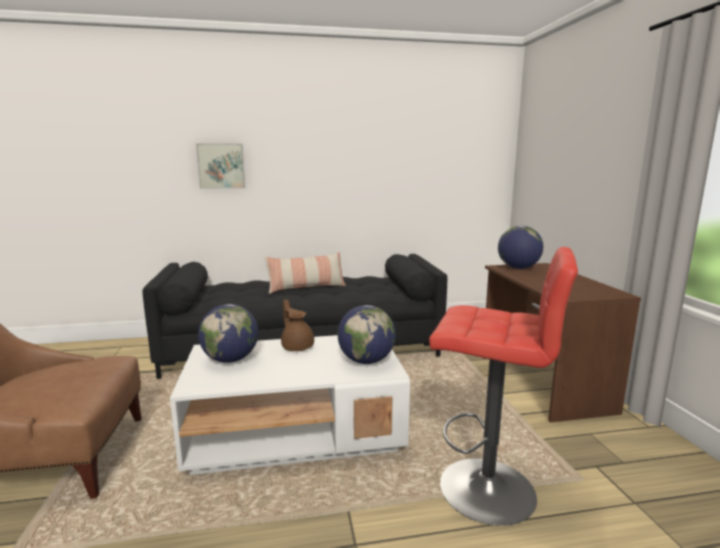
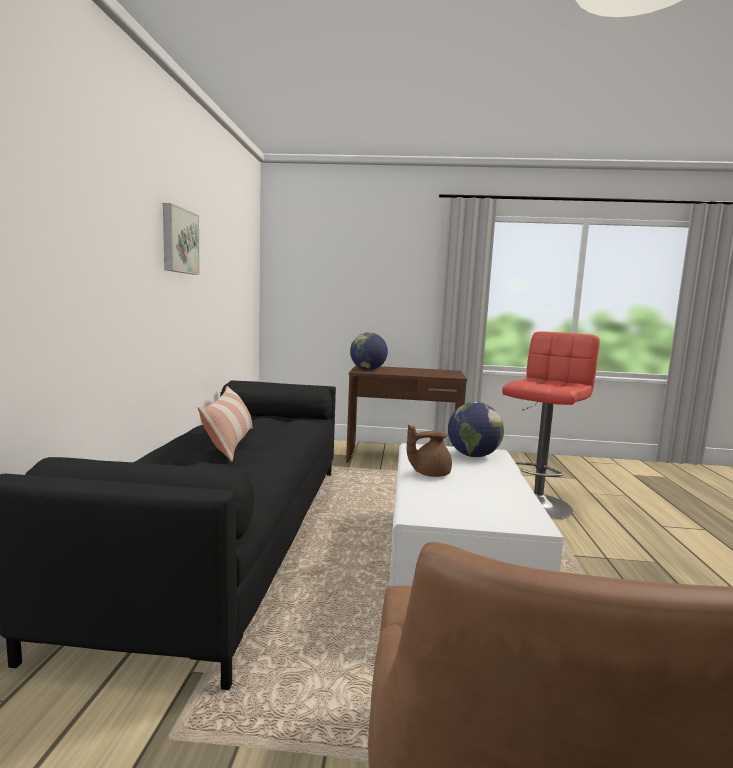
camera: 75 degrees left, 5 degrees down
(221, 166) = (55, 241): picture -> picture (178, 241)
(230, 359) = (459, 504): globe -> none

